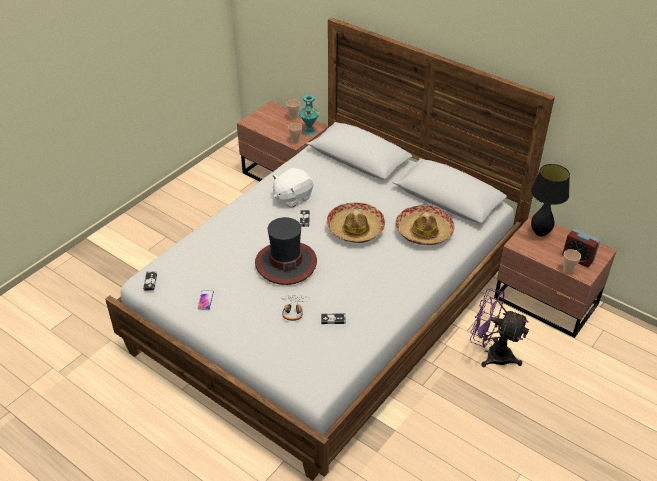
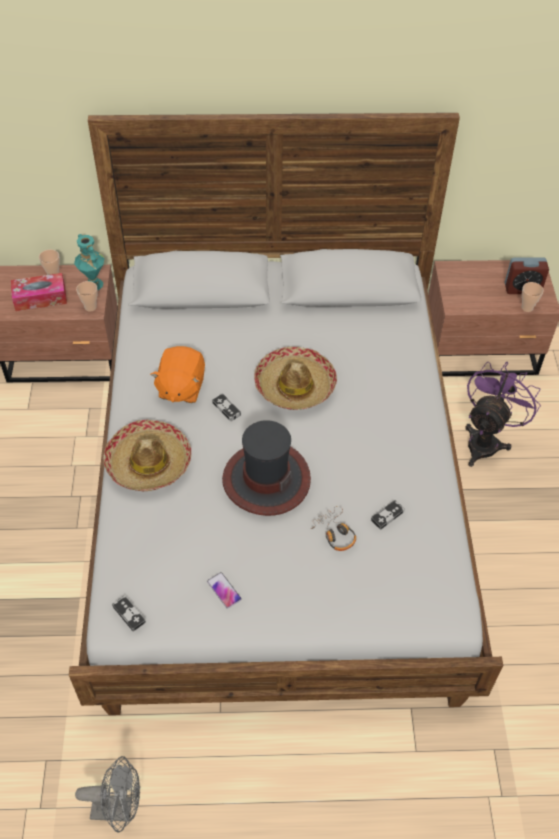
camera: 40 degrees left, 10 degrees up
(90, 397) = (119, 808): none -> grey fan
(275, 125) = (40, 298): none -> tissue box
(292, 197) = (180, 387): white plush toy -> orange plush toy
(424, 231) = (368, 345): hat -> hat (149, 463)
(492, 354) = (486, 440): purple fan -> purple fan turned 135 degrees clockwise
(540, 233) = (463, 279): black table lamp -> none

